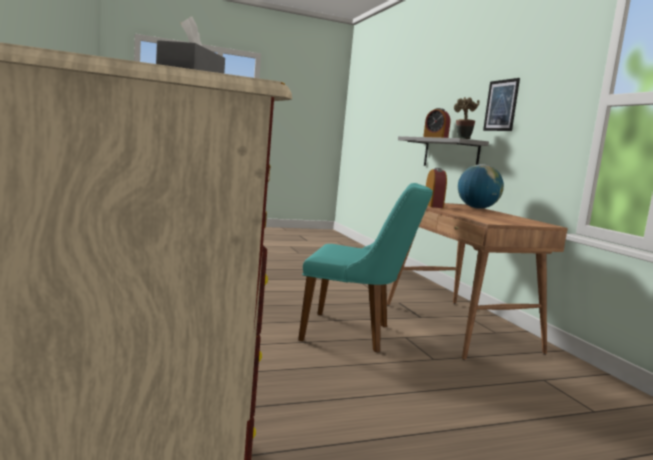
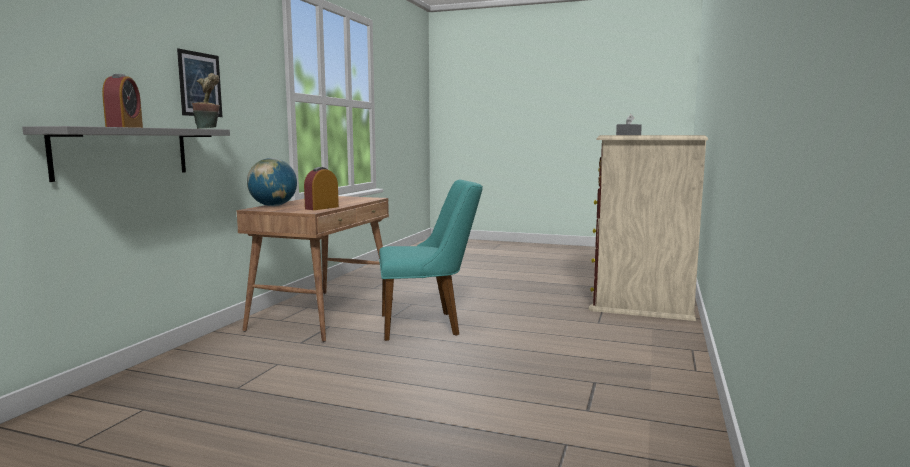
camera: 140 degrees left, 0 degrees up
(355, 333) = (428, 325): turquoise chair -> turquoise chair turned 120 degrees clockwise

